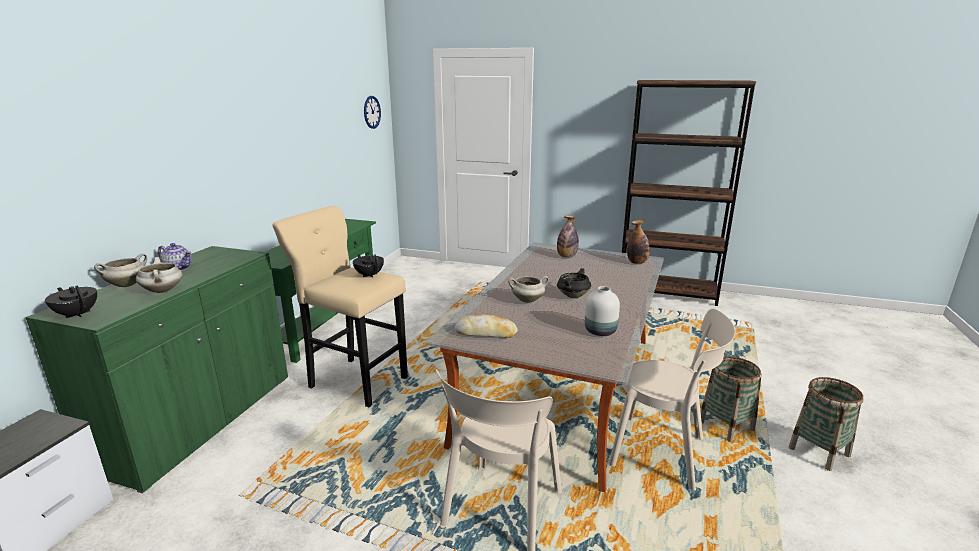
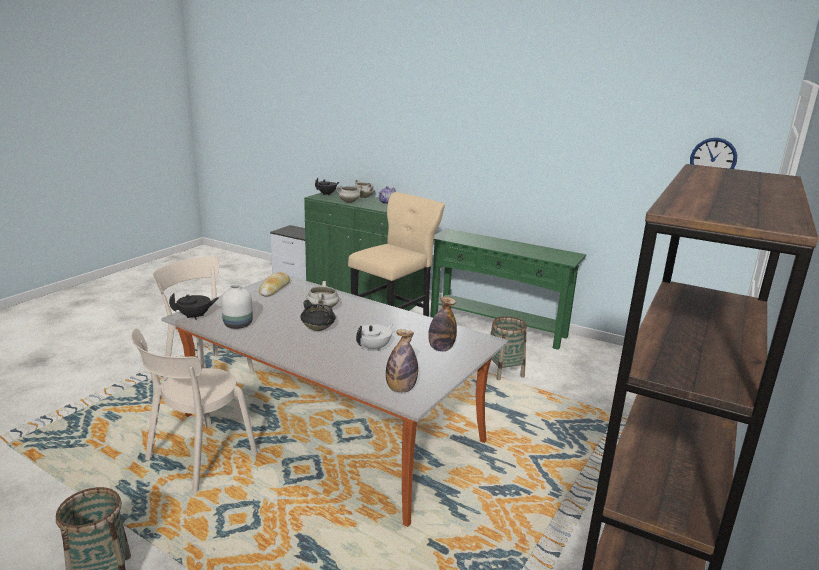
camera: 100 degrees right, 0 degrees up
(369, 275) = (395, 255): black teapot -> black teapot (195, 316)
(587, 274) = (374, 348): none -> white teapot
(726, 426) = (197, 521): basket -> basket (504, 371)

